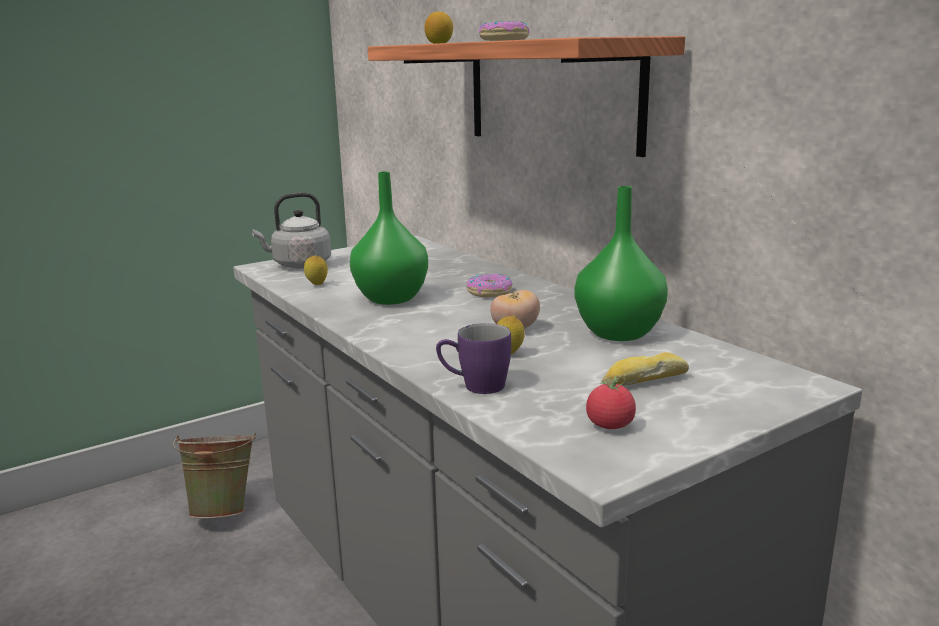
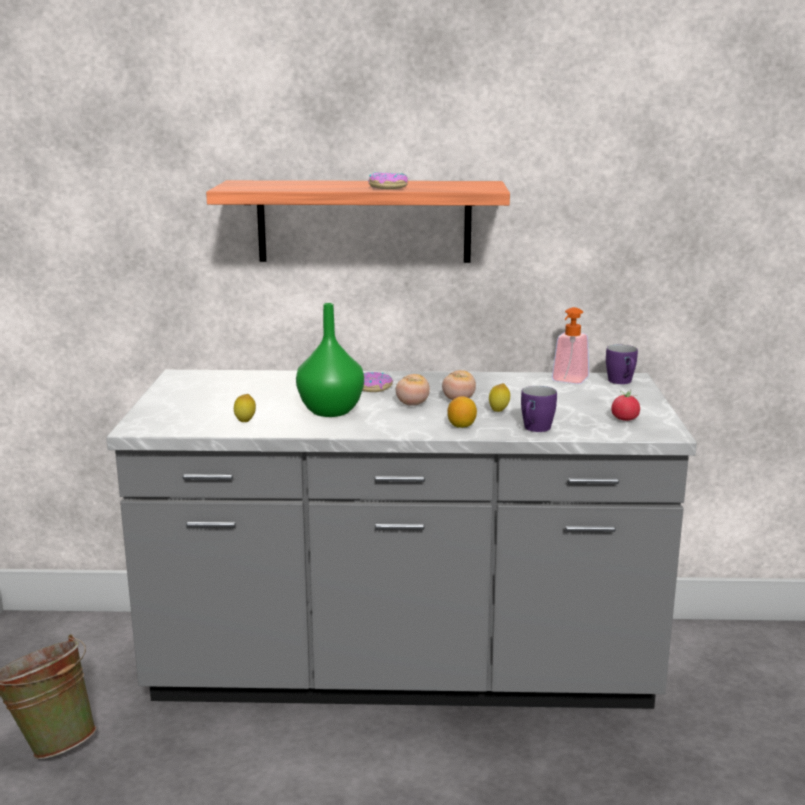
camera: 55 degrees left, 0 degrees up
(299, 265) = (167, 416): grey kettle -> none
(439, 44) = (241, 183): lemon -> lemon (461, 426)
(465, 317) = (412, 404): none -> tomato
(618, 332) = (506, 384): green vase -> none
(644, 380) = (582, 399): bread -> none
(701, 356) = (568, 381): none -> soap dispenser
(772, 384) = (622, 382): none -> purple mug

